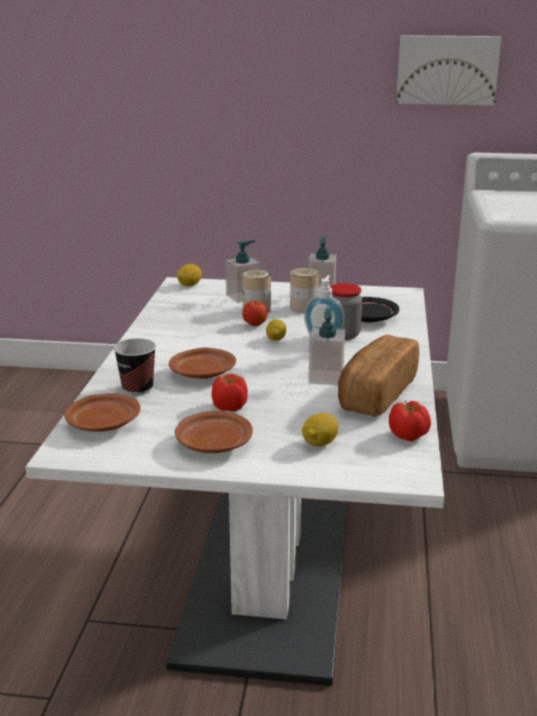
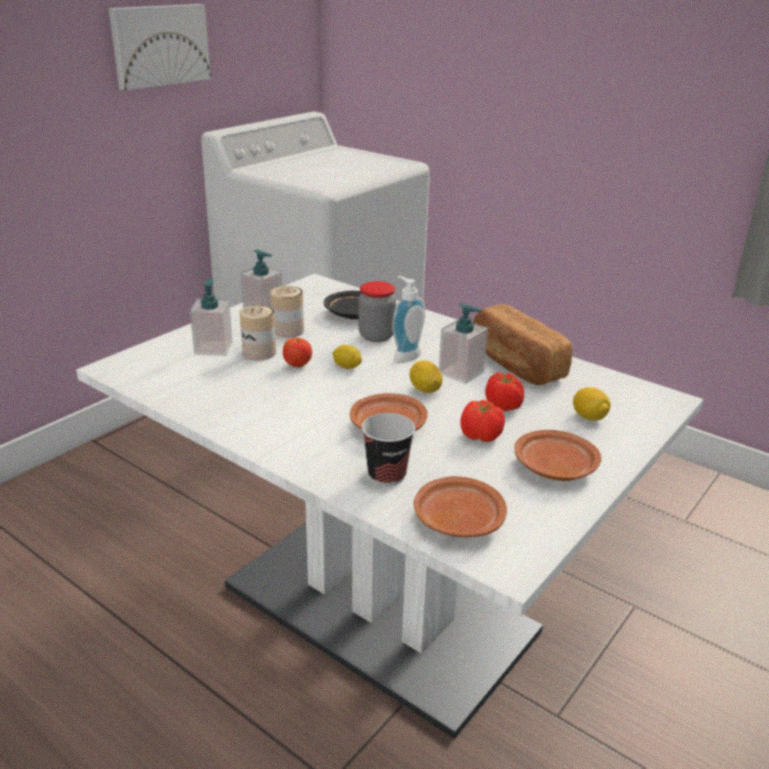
camera: 60 degrees left, 5 degrees up
(189, 285) = (129, 364): lemon -> lemon (425, 389)
(408, 436) = (601, 378): tomato -> tomato (503, 406)

